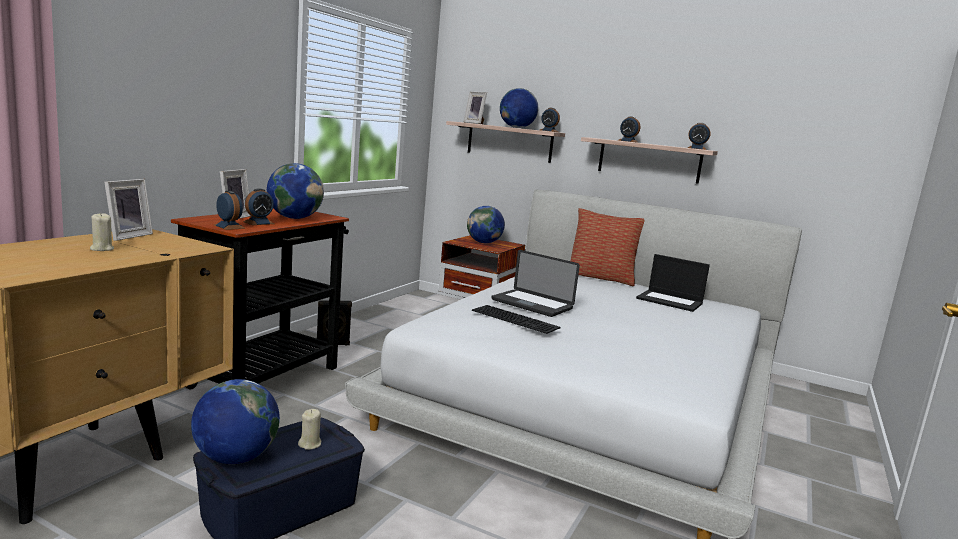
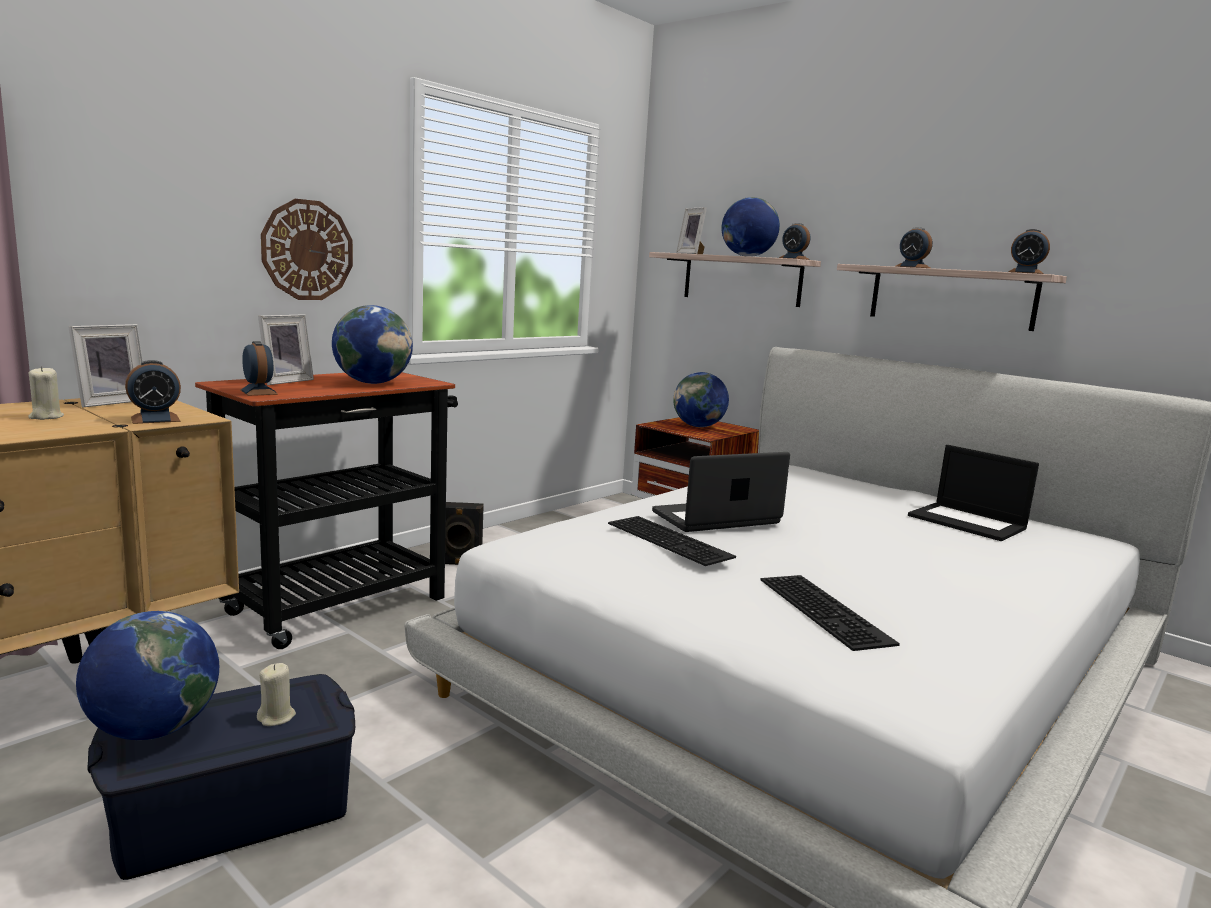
camera: 15 degrees right, 0 degrees up
(233, 120) = (307, 250): none -> wall clock
(258, 223) = (310, 388): alarm clock -> alarm clock (155, 419)
(531, 304) = (716, 518): laptop -> laptop turned 105 degrees clockwise
(600, 278) = (865, 482): pillow -> none
(625, 355) = (827, 610): none -> keyboard

